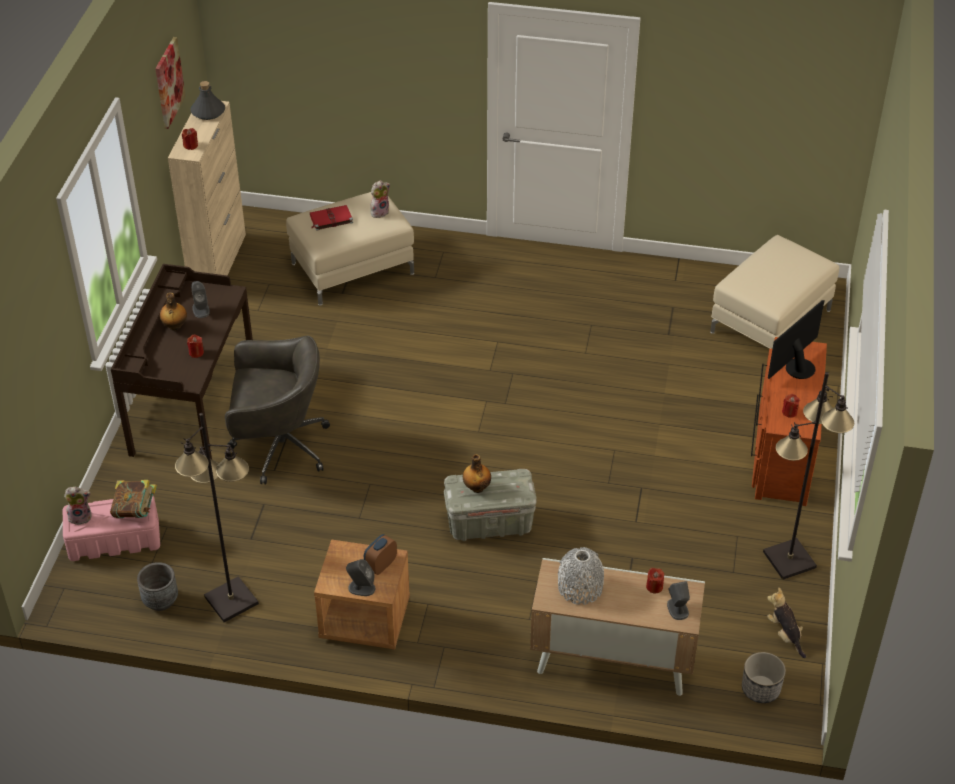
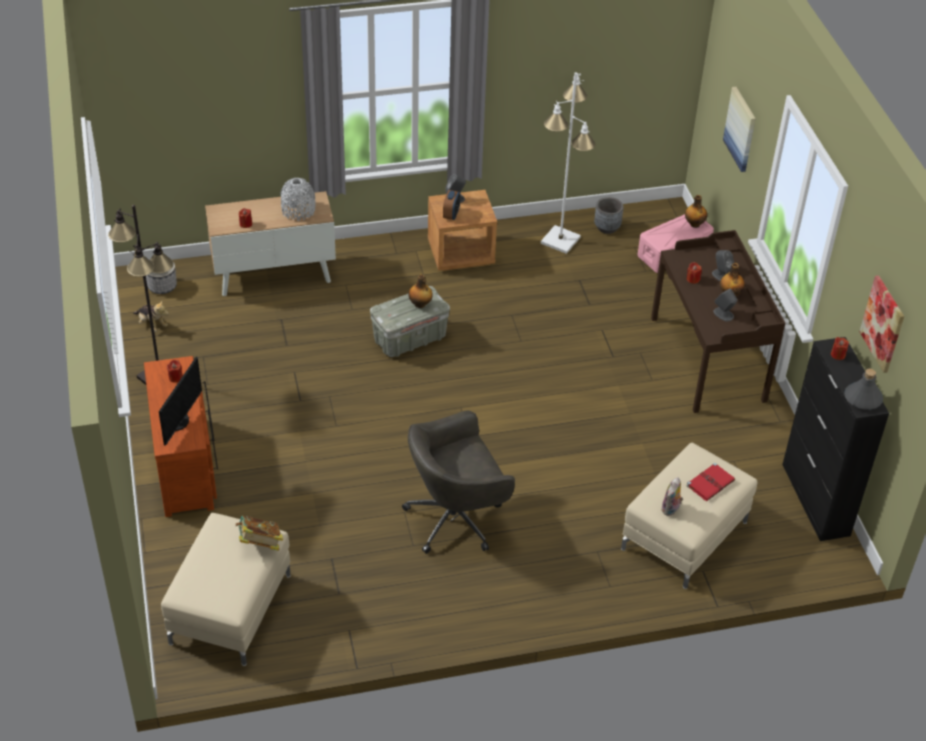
camera: 155 degrees right, 0 degrees up
(42, 361) = (741, 129): none -> picture
(81, 517) = (694, 224): plush toy -> bottle
(136, 511) = (661, 237): book -> book (260, 544)
(218, 262) = (815, 500): beige cabinet -> black cabinet
(230, 600) = (561, 240): black floor lamp -> white floor lamp
(278, 447) = (613, 347): grey office chair -> grey office chair (456, 518)
(678, 609) = (224, 215): grey speaker -> grey speaker (721, 275)

